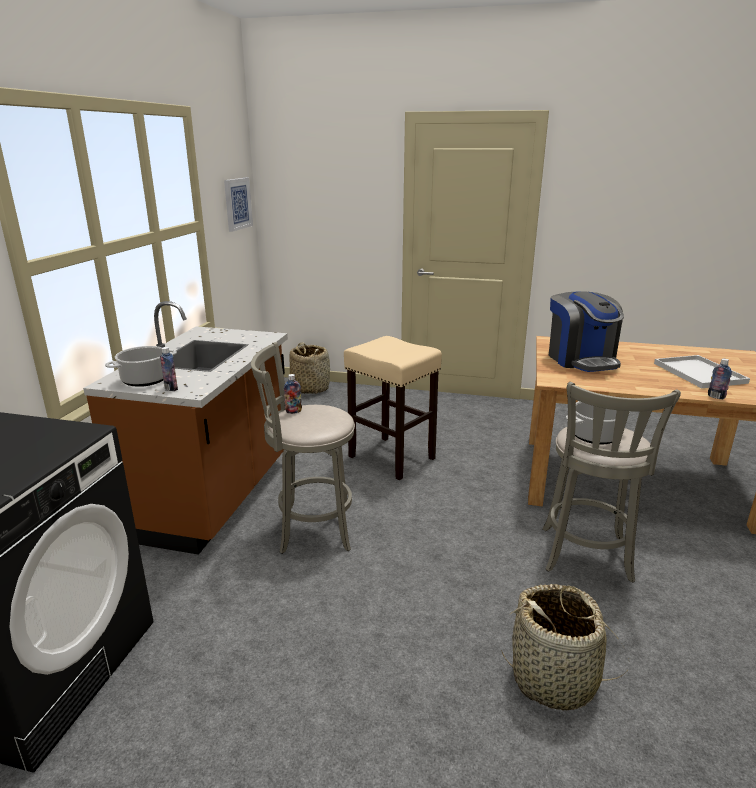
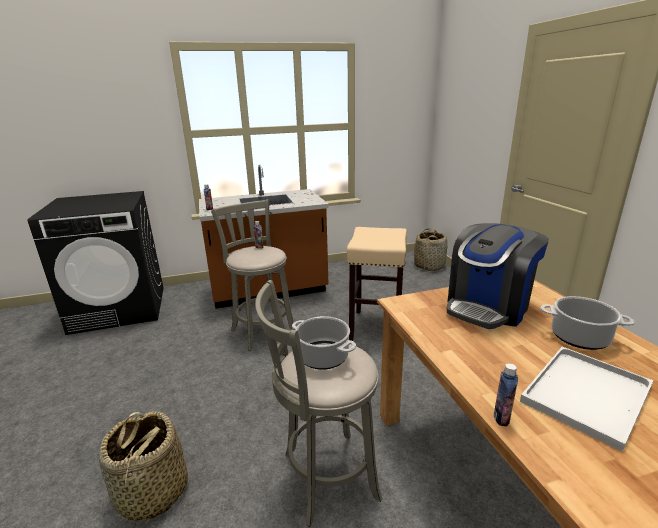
camera: 60 degrees right, 0 degrees up
(146, 380) = (217, 203): cooking pot -> cooking pot (580, 337)
(237, 204) = (405, 114): picture -> none

